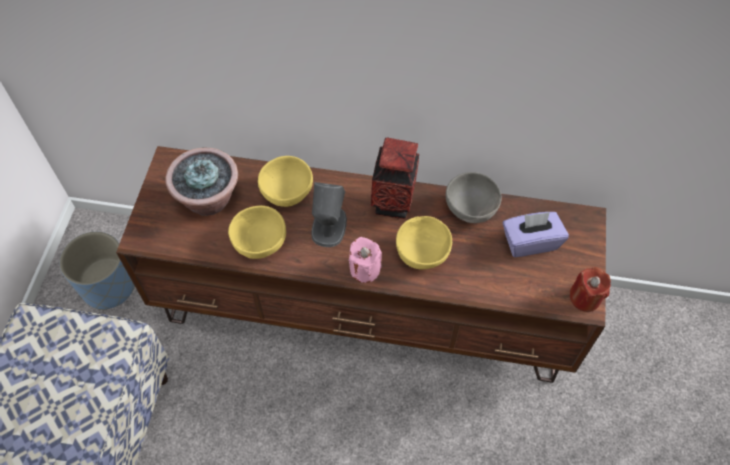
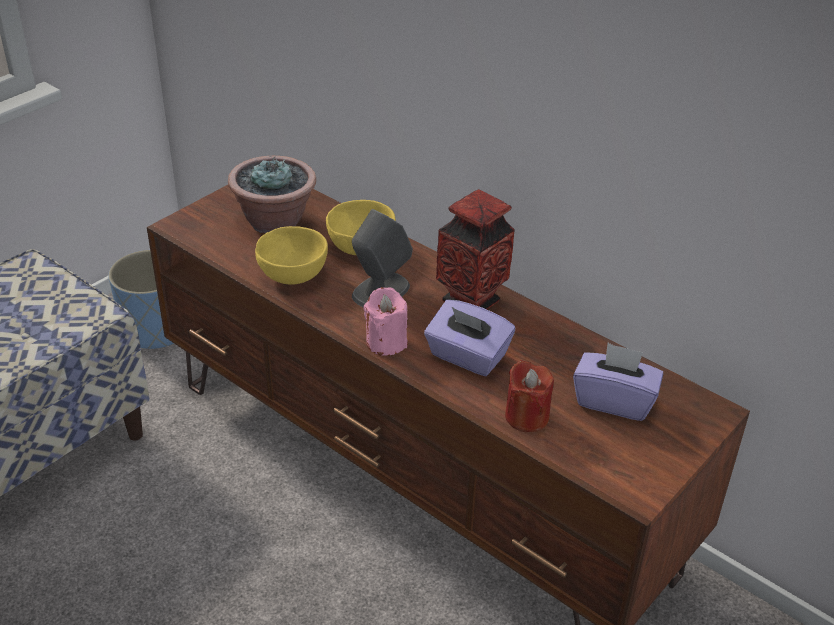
camera: 30 degrees right, 20 degrees down
(423, 254) = (467, 357): yellow bowl -> purple tissue box
(470, 210) = (561, 342): grey bowl -> none
(585, 298) = (643, 485): red candle -> red candle (526, 417)

